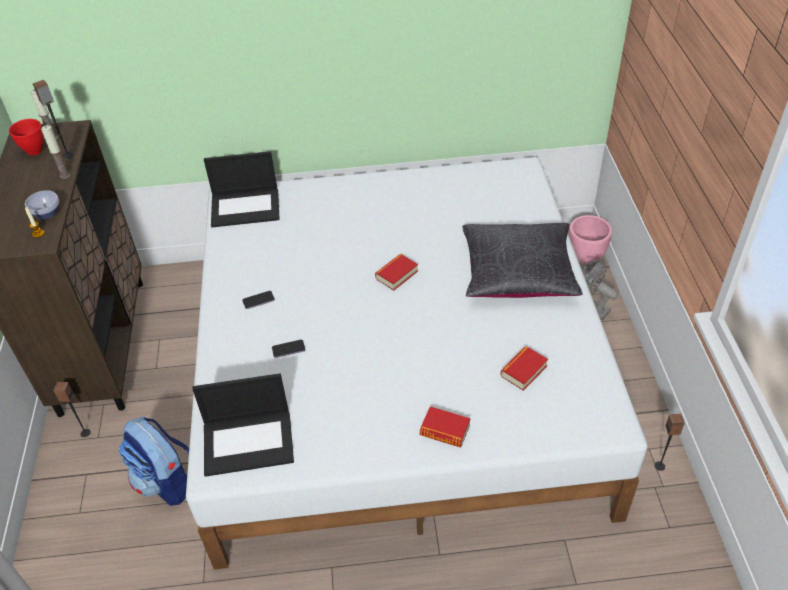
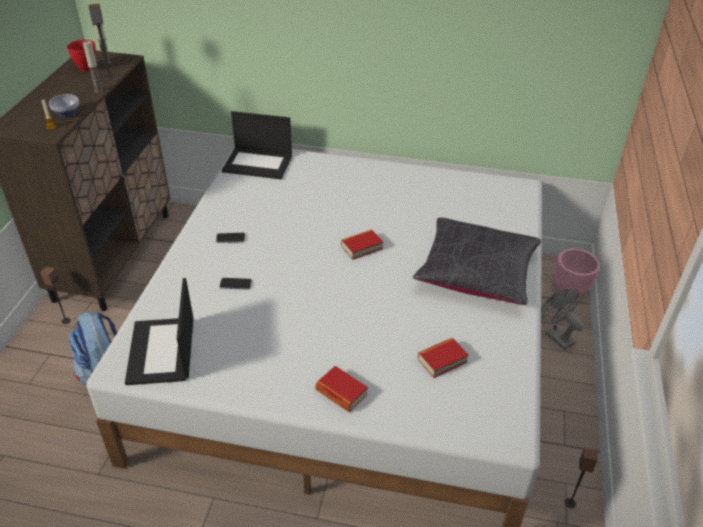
camera: 15 degrees right, 5 degrees down
(249, 441) = (162, 351): laptop -> laptop turned 75 degrees clockwise

